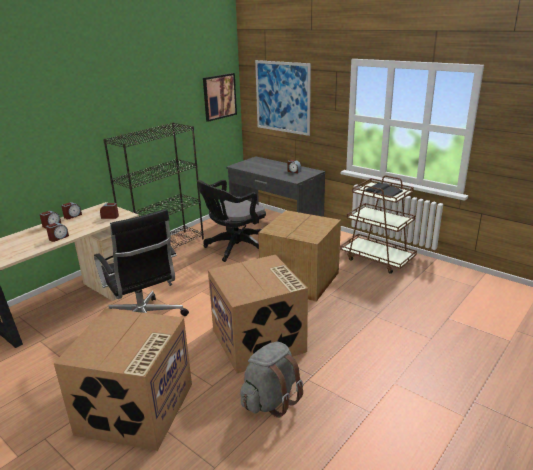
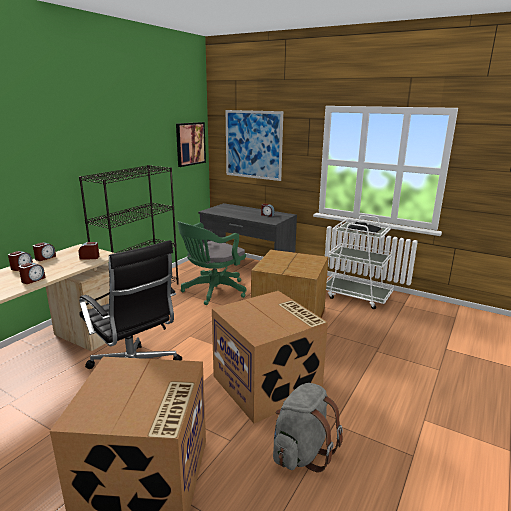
camera: 10 degrees left, 5 degrees down
(234, 248) = (212, 291): black office chair -> green office chair
(377, 259) = (356, 296): brown cart -> white cart

